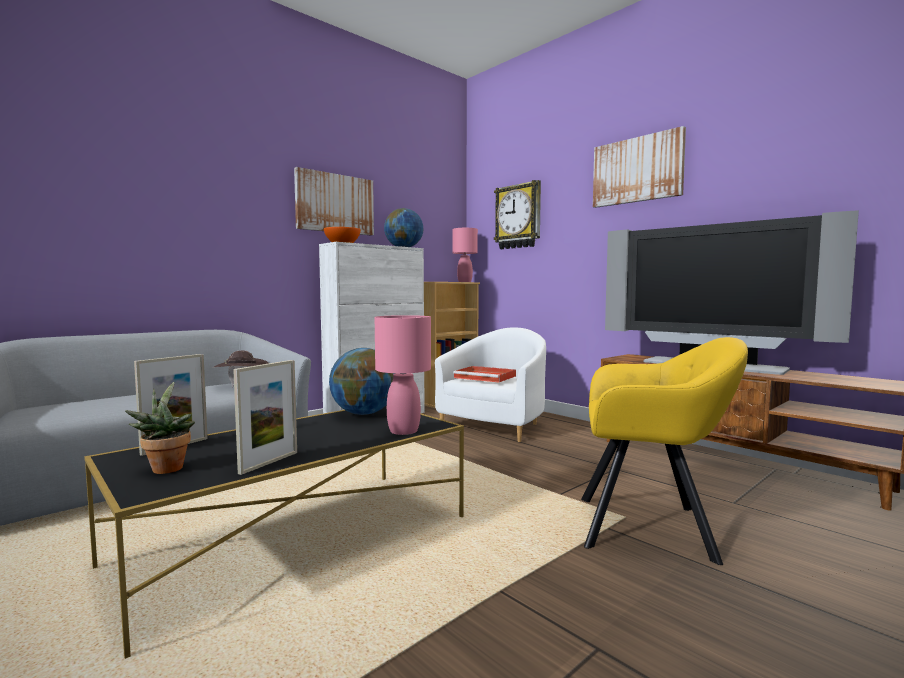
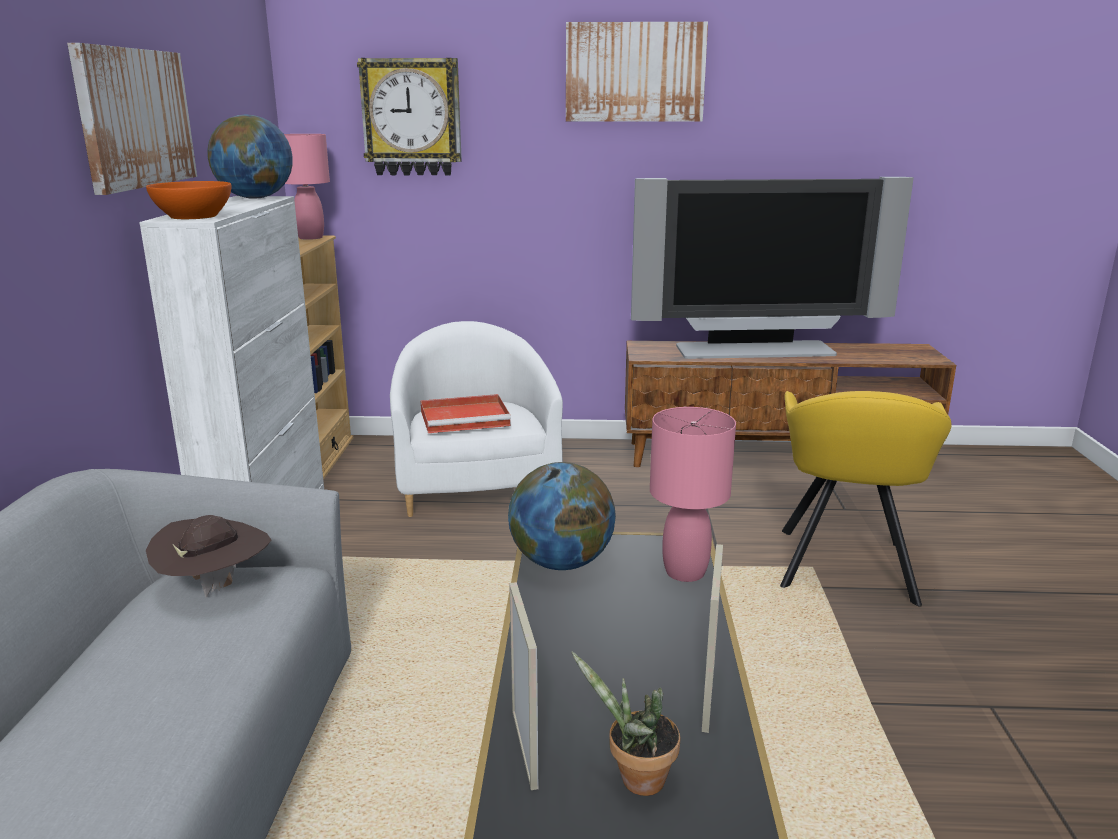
camera: 45 degrees left, 15 degrees up
(269, 462) = (708, 697): picture frame -> picture frame turned 150 degrees counterclockwise
(652, 528) = (844, 569): yellow armchair -> yellow armchair turned 135 degrees clockwise

